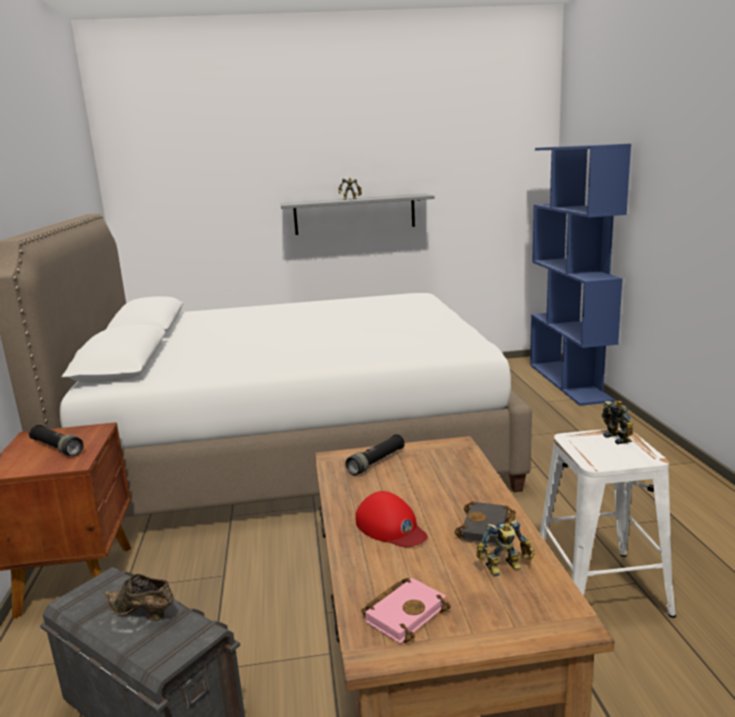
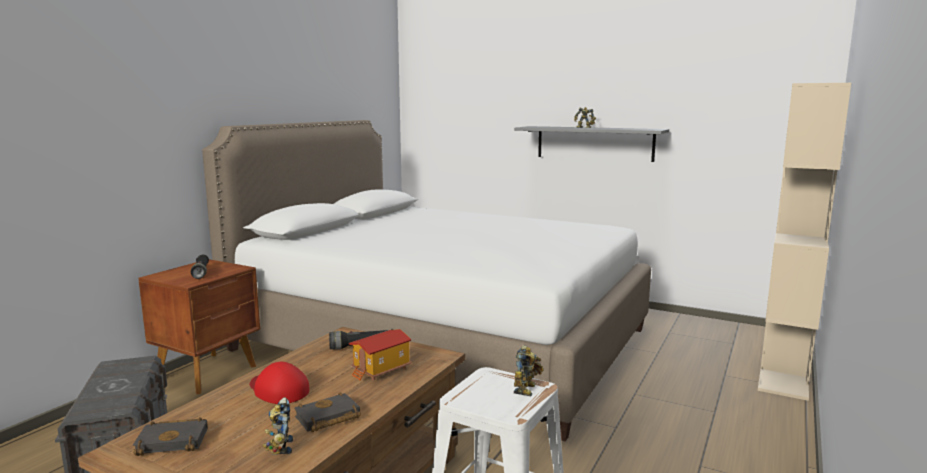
camera: 35 degrees right, 5 degrees down
(142, 613) = (120, 385): brown shoe -> none
(391, 527) = (278, 389): red cap -> red cap turned 135 degrees clockwise
(405, 612) = (175, 440): pink book -> black book
(440, 474) = (381, 370): none -> toy house
(505, 568) = (279, 447): toy robot -> toy robot turned 60 degrees clockwise
(569, 382) = (785, 365): blue bookcase -> beige bookcase

